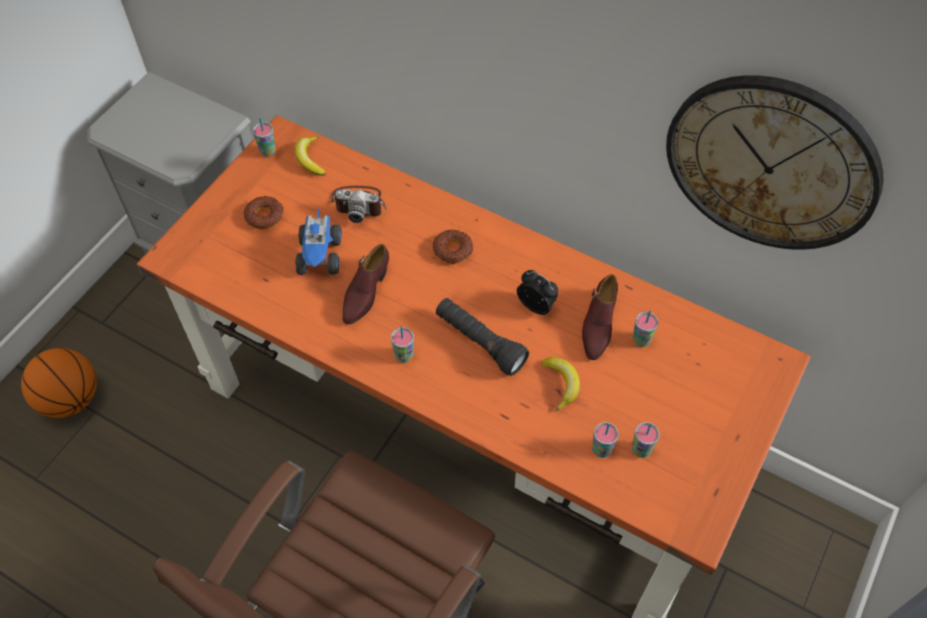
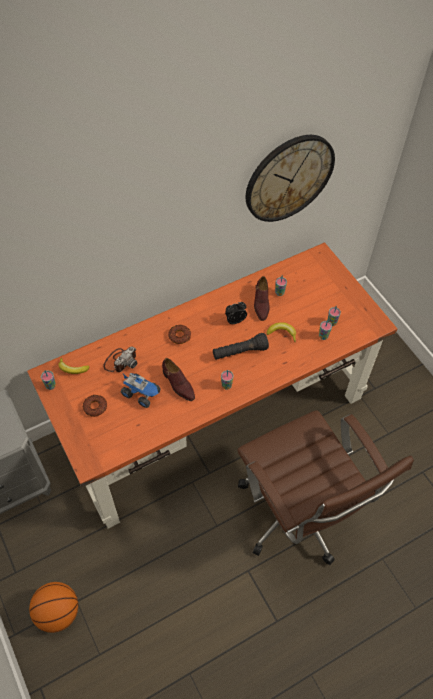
camera: 60 degrees left, 0 degrees up
(598, 325) = (261, 303): brown shoe -> brown shoe turned 45 degrees clockwise

